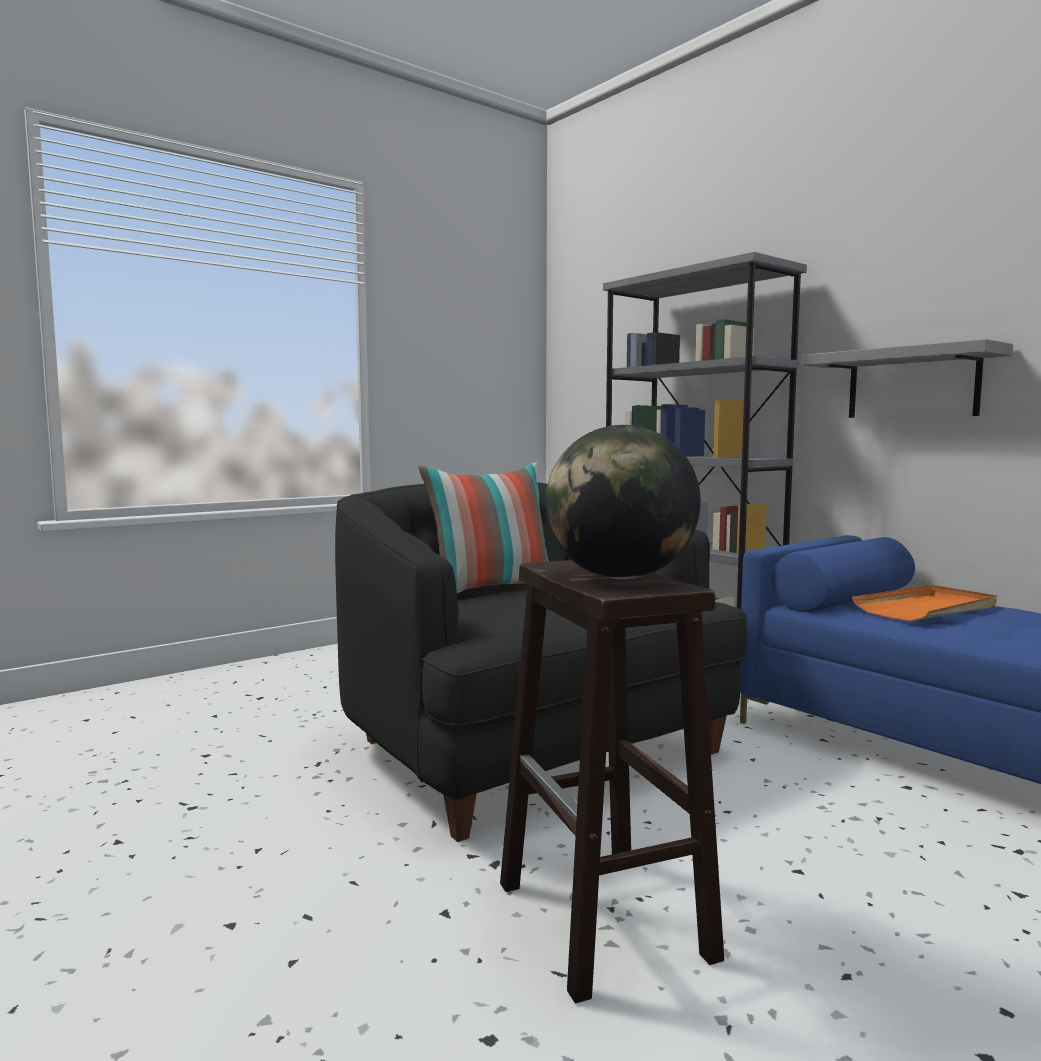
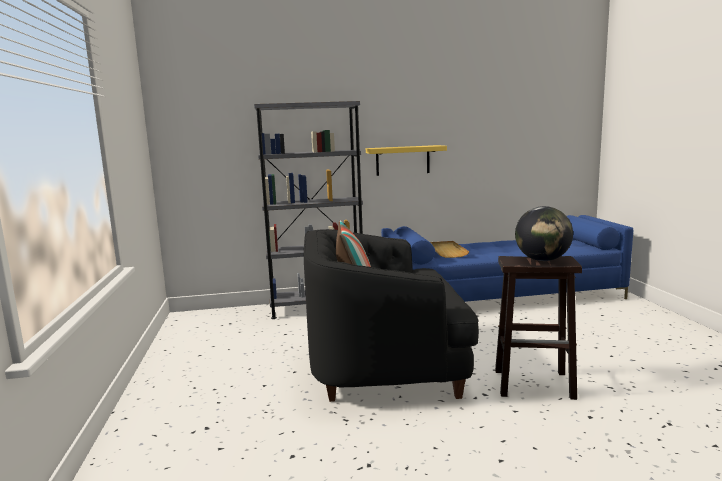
camera: 60 degrees left, 5 degrees up
(912, 384) = (402, 160): grey shelf -> yellow shelf
(927, 608) = (447, 251): orange tray -> beige tray

